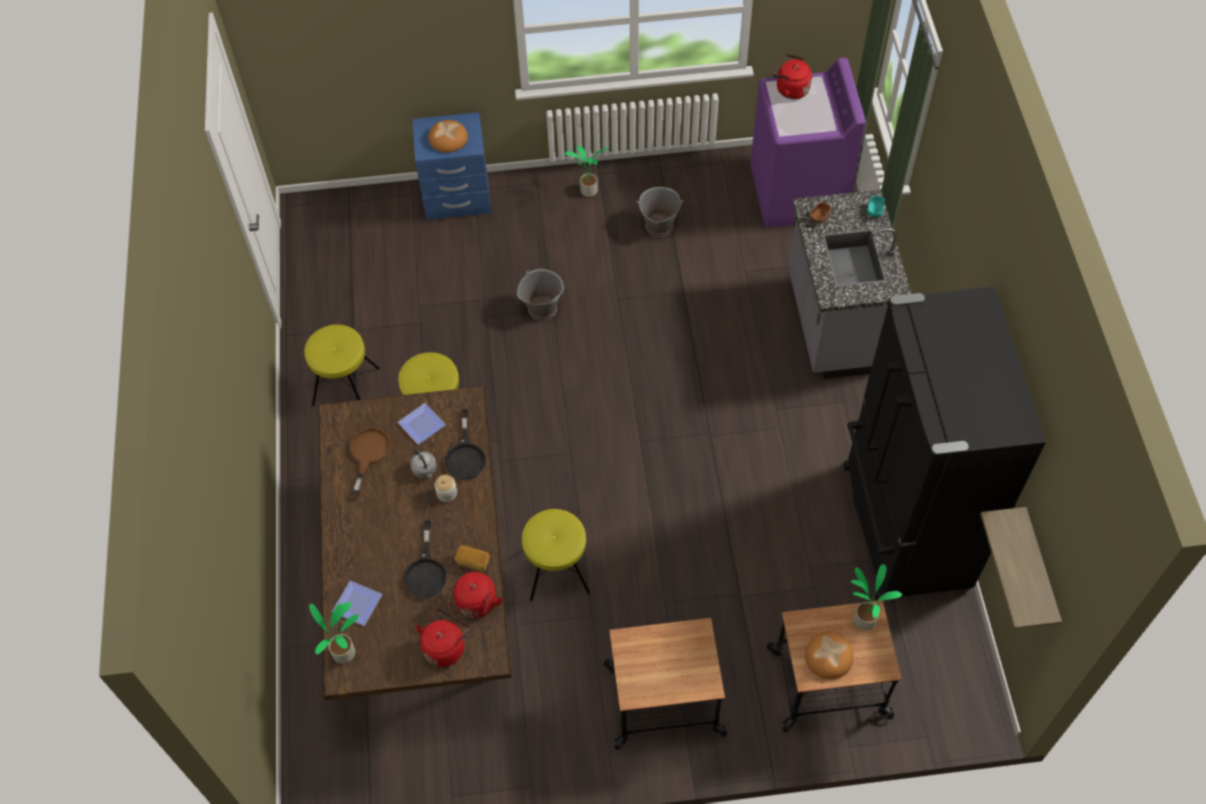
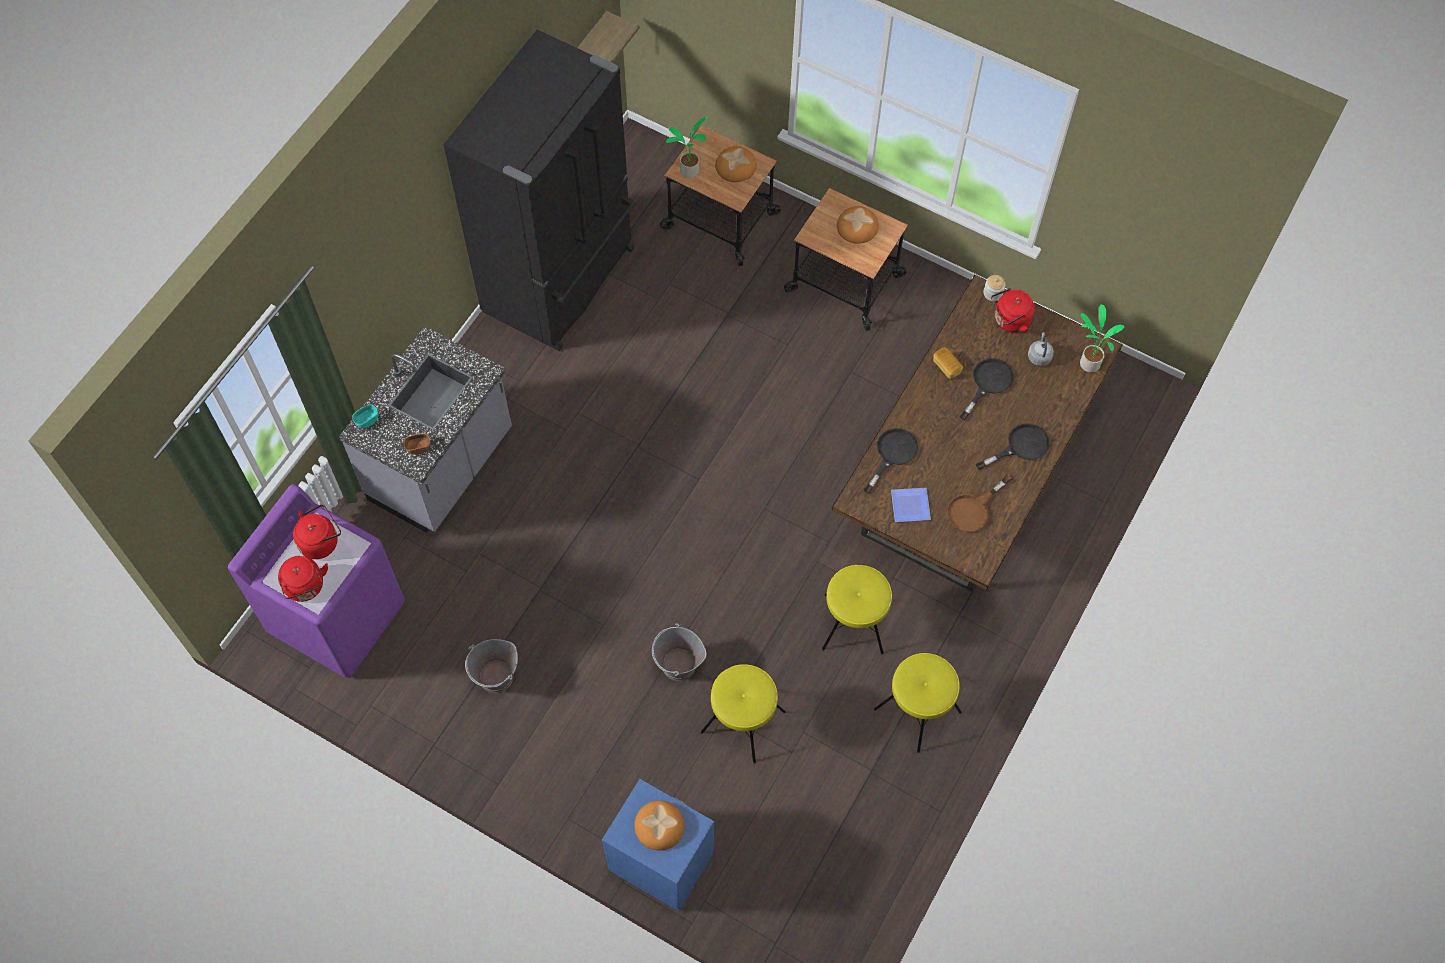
camera: 145 degrees left, 5 degrees up
(358, 605) = (1058, 391): plate -> none
(361, 532) = (1020, 446): none -> black frying pan
(425, 470) = (934, 464): grey kettle -> grey kettle (1039, 356)
(447, 493) = (929, 433): jar -> jar (992, 293)
(476, 604) = (966, 335): red kettle -> red kettle (321, 541)
(557, 570) = (850, 421): yellow stool -> yellow stool (742, 721)
(588, 191) = (527, 768): potted plant -> none
(664, 672) = (857, 227): none -> bread

